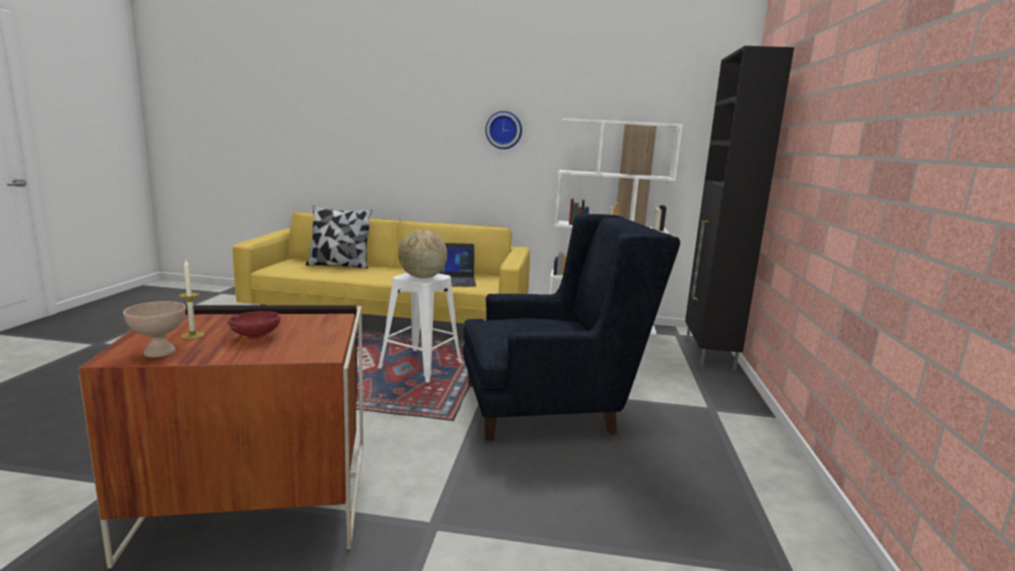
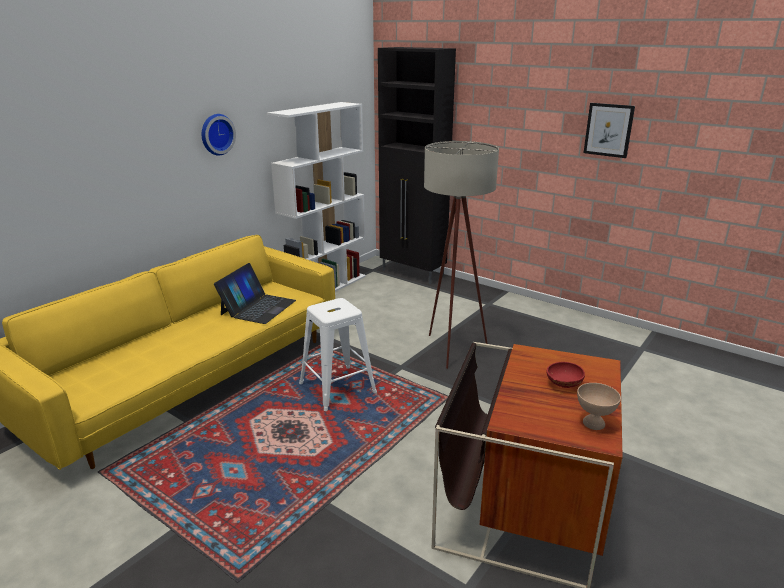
camera: 60 degrees left, 10 degrees up
(192, 335) = (555, 409): candle -> none
(339, 265) = (121, 353): pillow -> none
(422, 277) = (340, 309): globe -> none
(551, 406) = (452, 353): blue armchair -> beige floor lamp
(900, 142) = (608, 130): none -> picture

